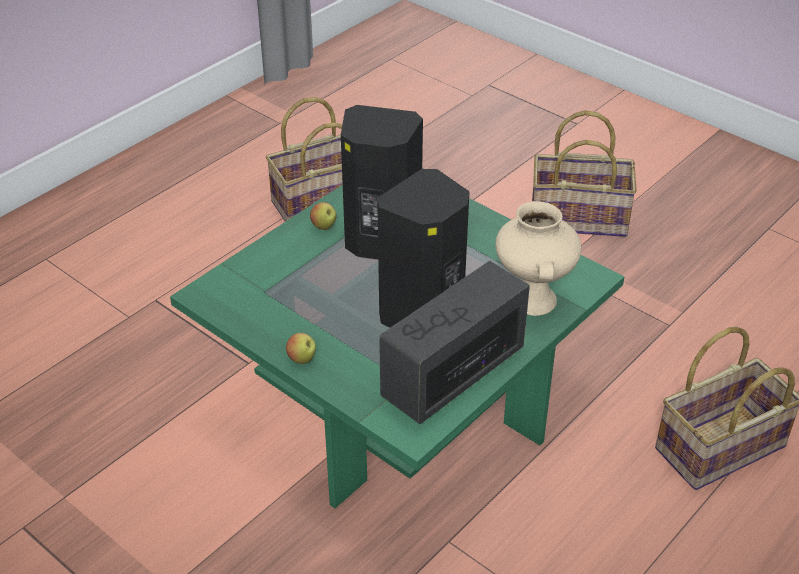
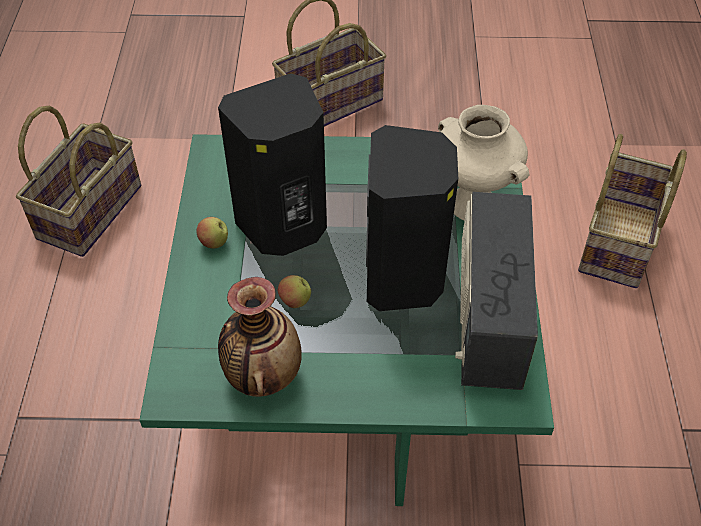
camera: 40 degrees left, 10 degrees up
(265, 315) = (262, 374): none -> vase
(302, 359) = (347, 397): apple -> apple (295, 301)

